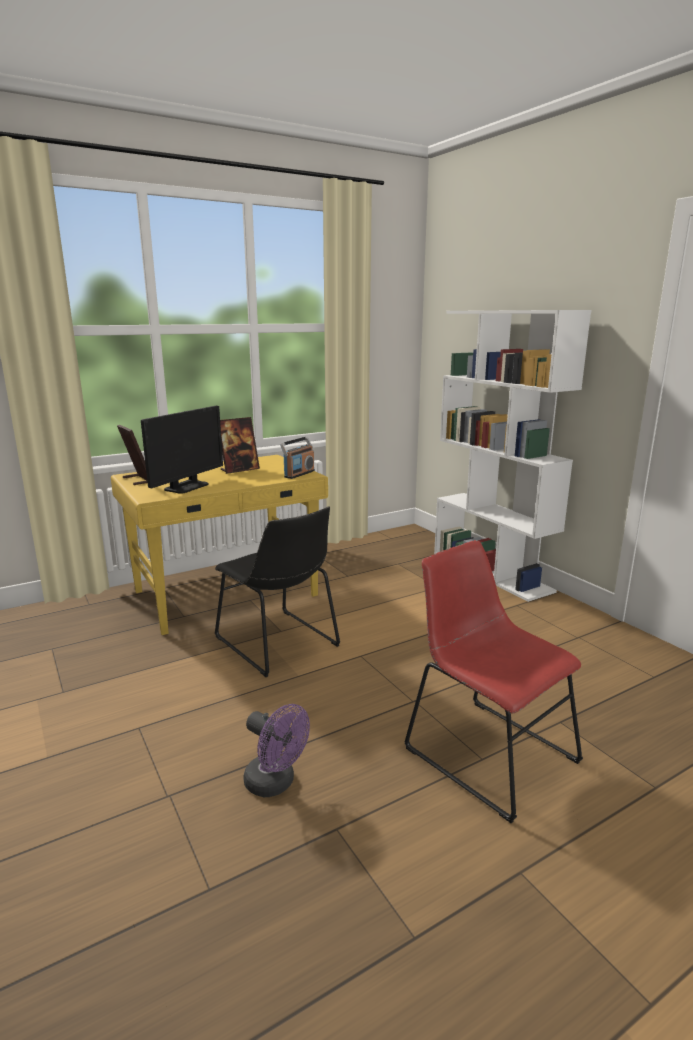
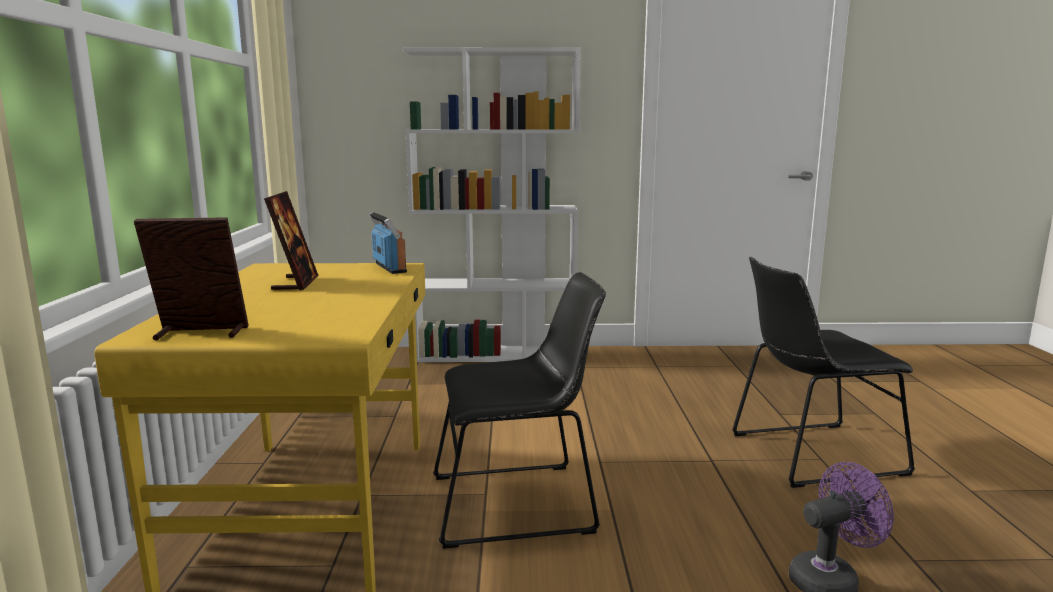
camera: 60 degrees left, 5 degrees down
(186, 487) = (328, 313): monitor -> none
(485, 751) = (809, 454): red chair -> black chair

